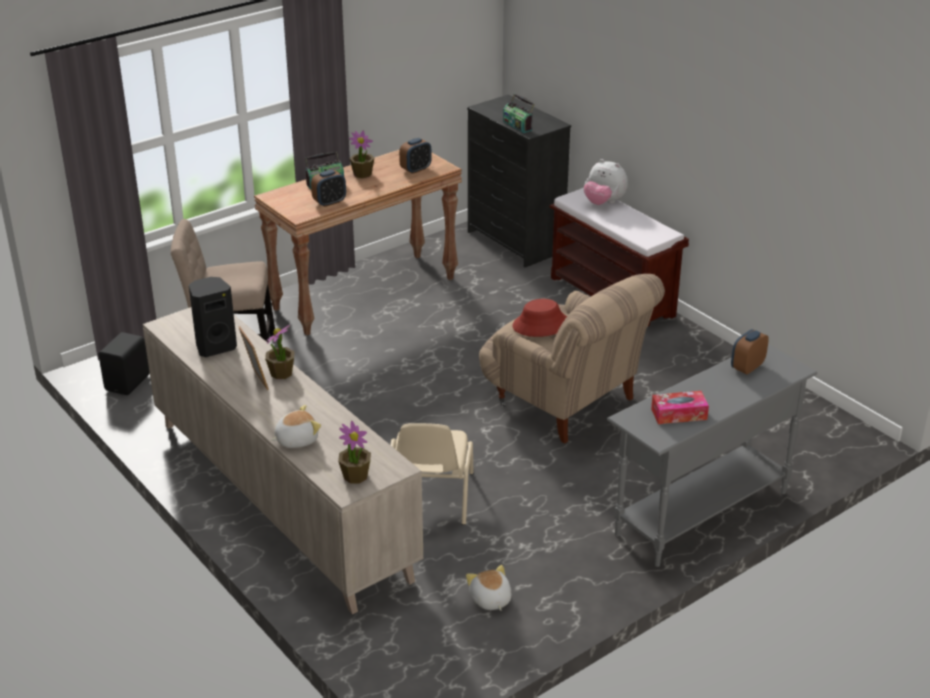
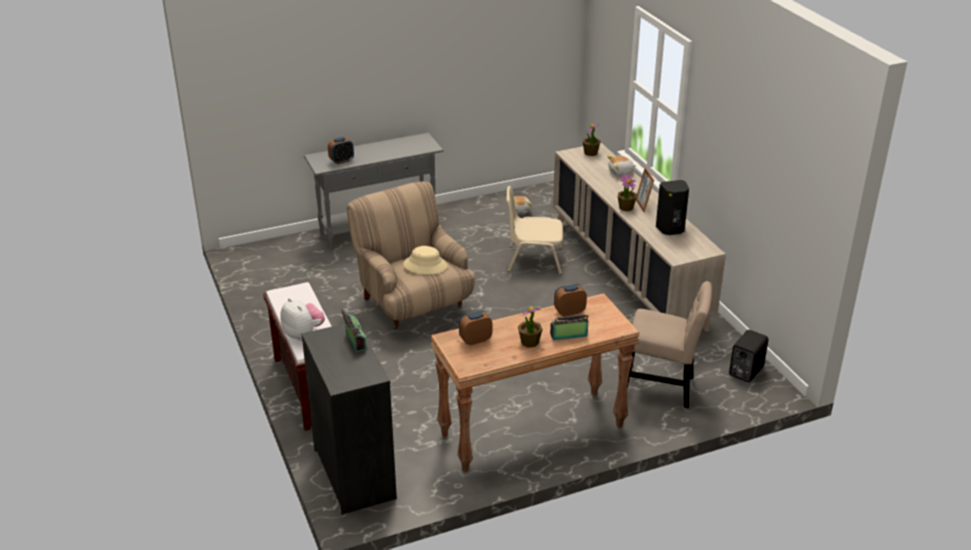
camera: 165 degrees left, 0 degrees up
(430, 498) = (534, 259): beige chair -> beige chair turned 105 degrees counterclockwise
(541, 325) = (425, 265): red hat -> beige hat
(679, 414) = (403, 145): tissue box -> none

